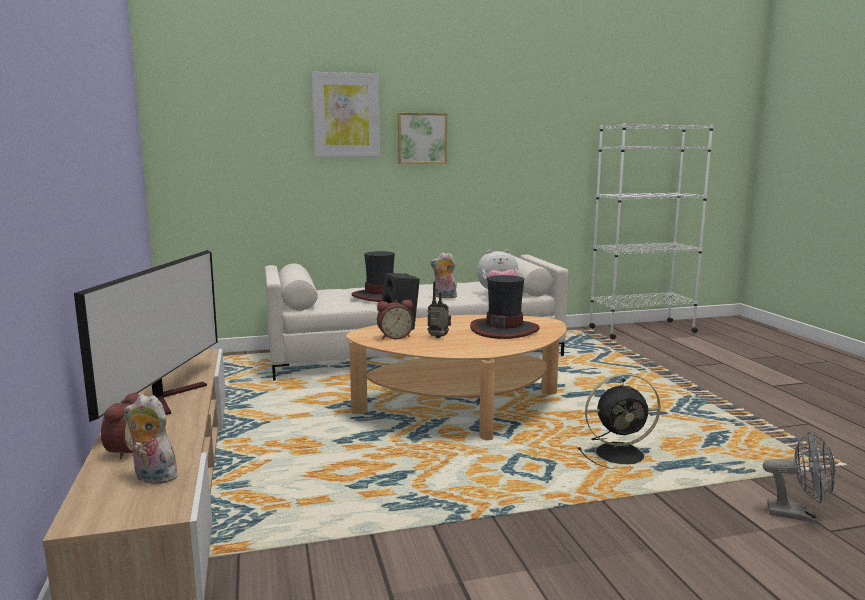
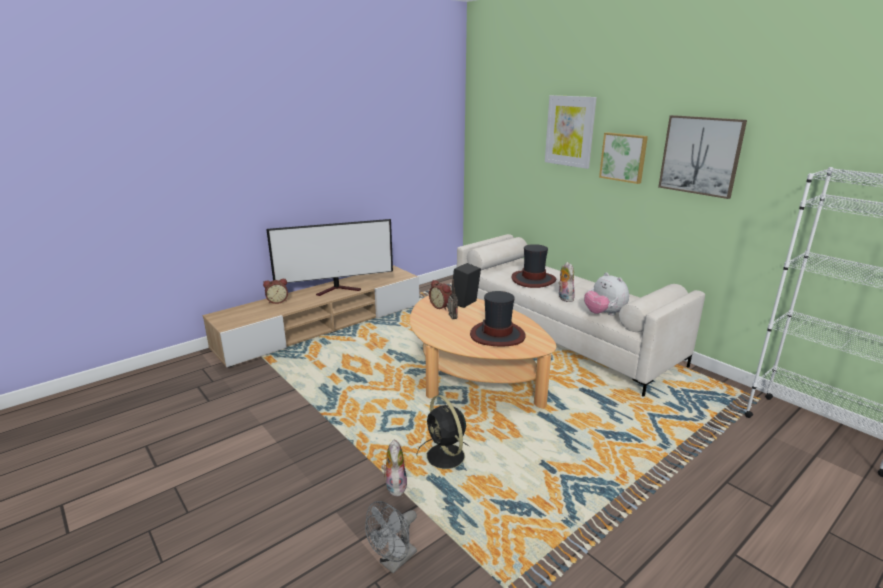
camera: 65 degrees right, 10 degrees up
(152, 477) = (253, 314): plush toy -> plush toy (394, 486)
(500, 128) = (700, 155): none -> picture
(798, 514) = (394, 562): grey fan -> grey fan turned 45 degrees clockwise

